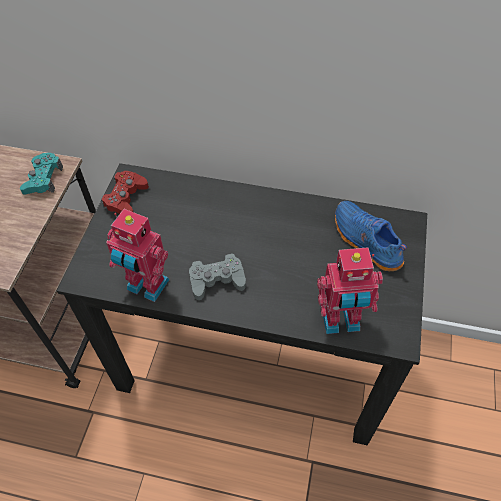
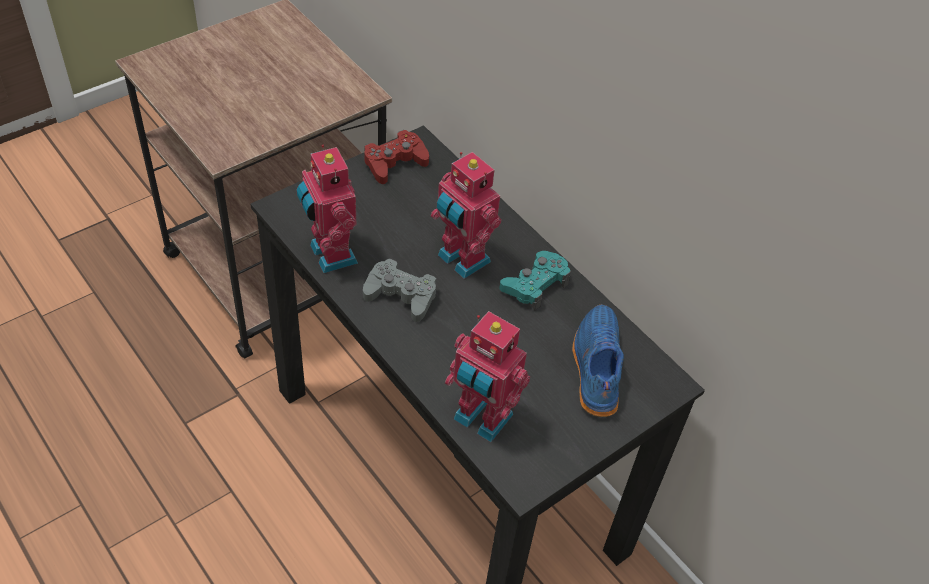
camera: 35 degrees right, 5 degrees down
(43, 179) = (337, 96): turquoise game controller -> turquoise game controller (535, 285)
(229, 232) = (461, 260): none -> toy robot

